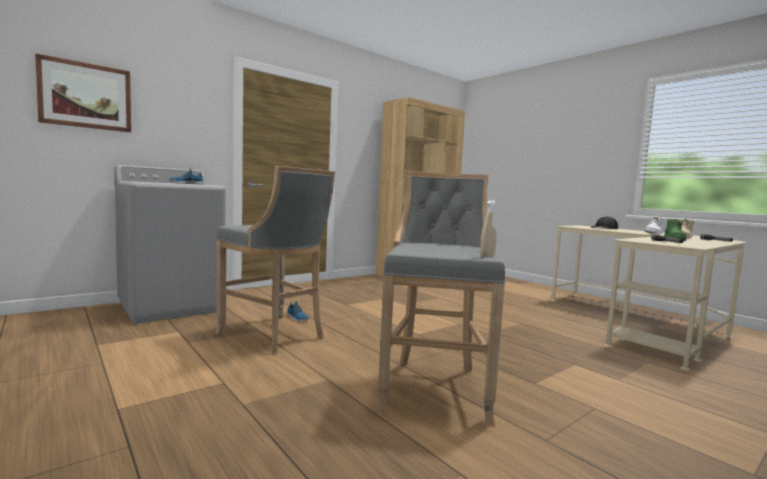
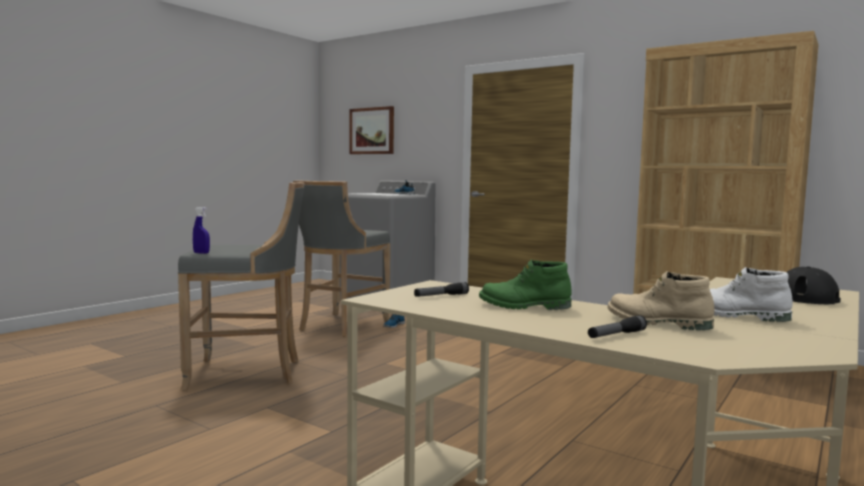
camera: 75 degrees right, 0 degrees up
(487, 256) = (201, 253): beige spray bottle -> blue spray bottle

